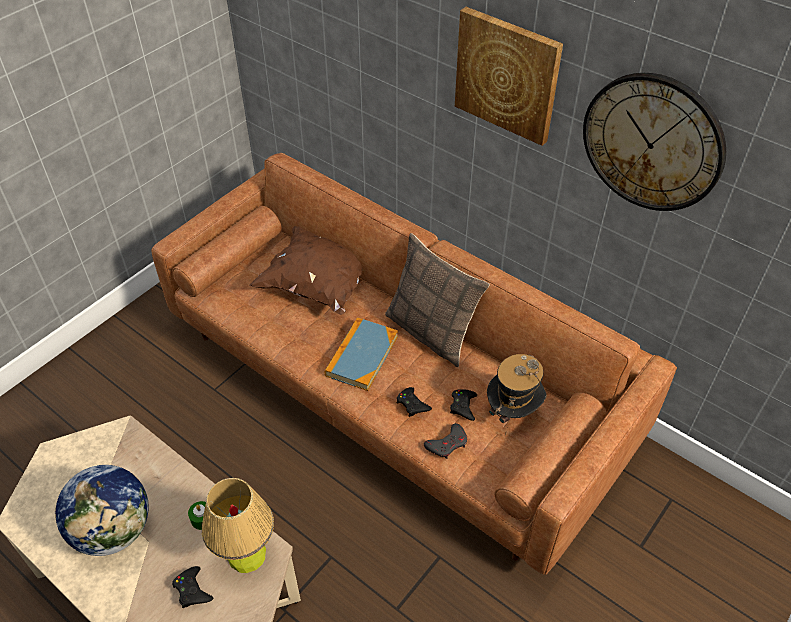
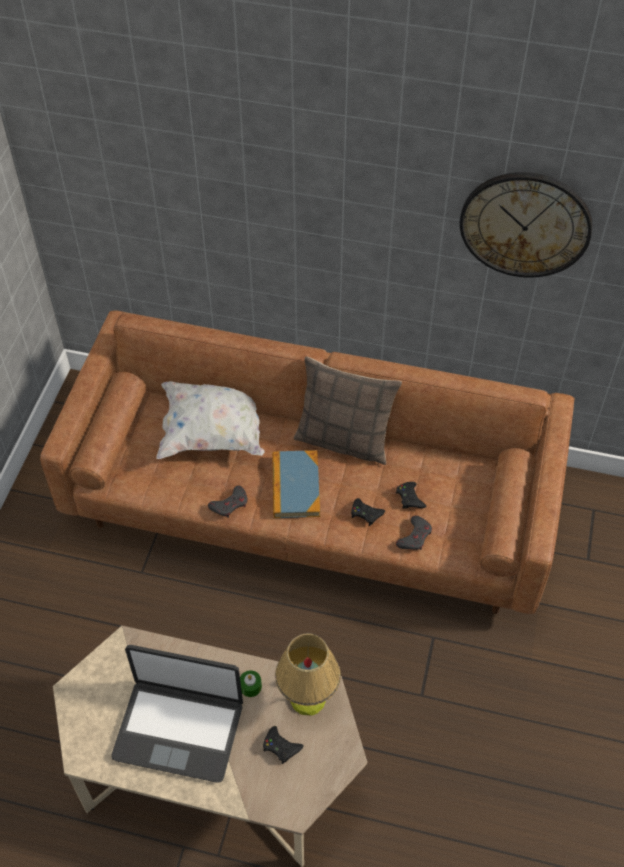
camera: 25 degrees left, 5 degrees up
(114, 530) = (179, 729): globe -> laptop
(294, 350) = (230, 504): none -> grey game controller
(319, 283) = (213, 431): brown pillow -> white pillow
(507, 75) = (375, 194): picture -> none
(512, 412) = (453, 486): hat -> none

